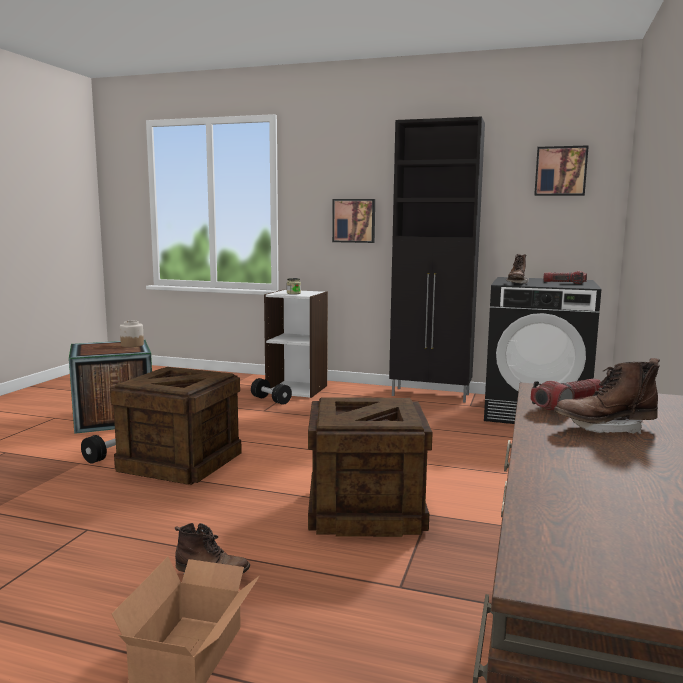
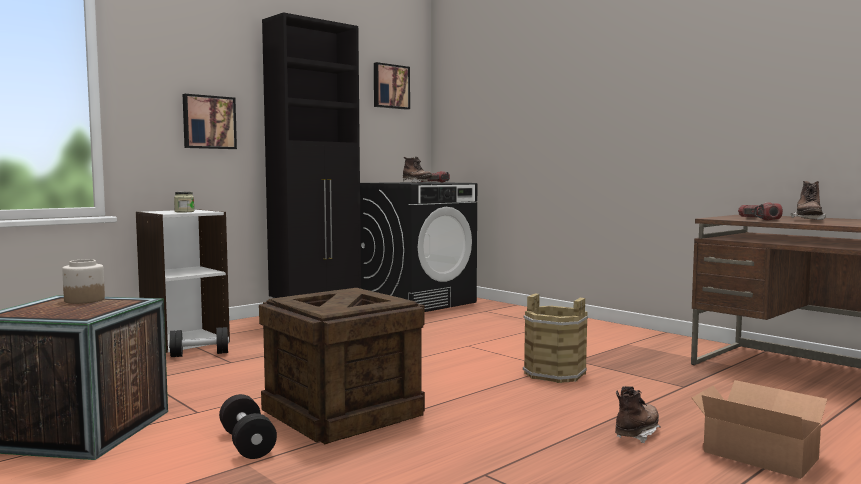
camera: 60 degrees left, 5 degrees down
(365, 512) = (554, 373): crate -> brown bucket

